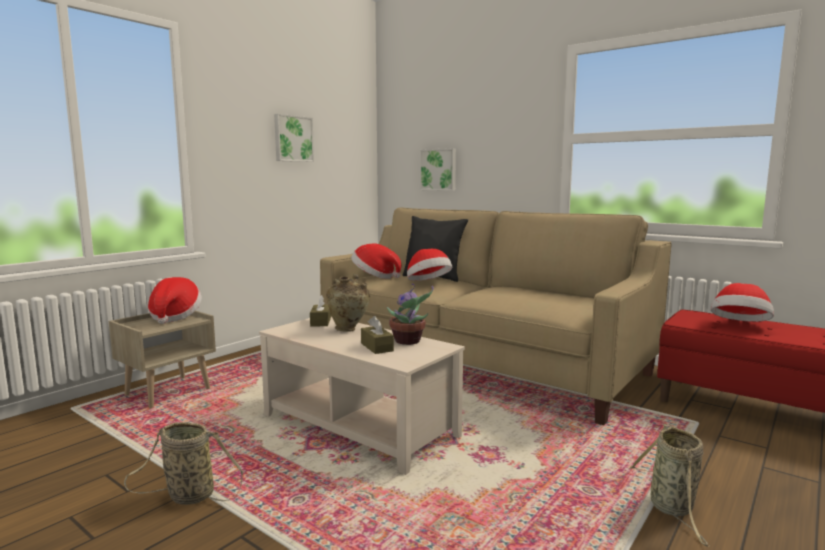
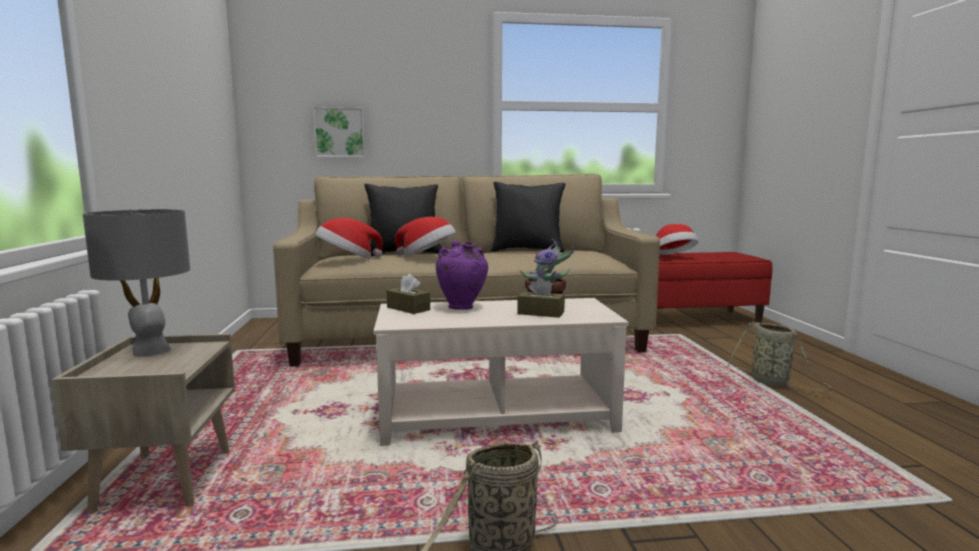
camera: 45 degrees left, 0 degrees up
(175, 317) = (151, 351): hat -> grey table lamp
(293, 138) = (175, 72): picture -> none
(348, 329) = (462, 308): beige vase -> purple vase
(531, 290) = (527, 250): none -> black pillow

